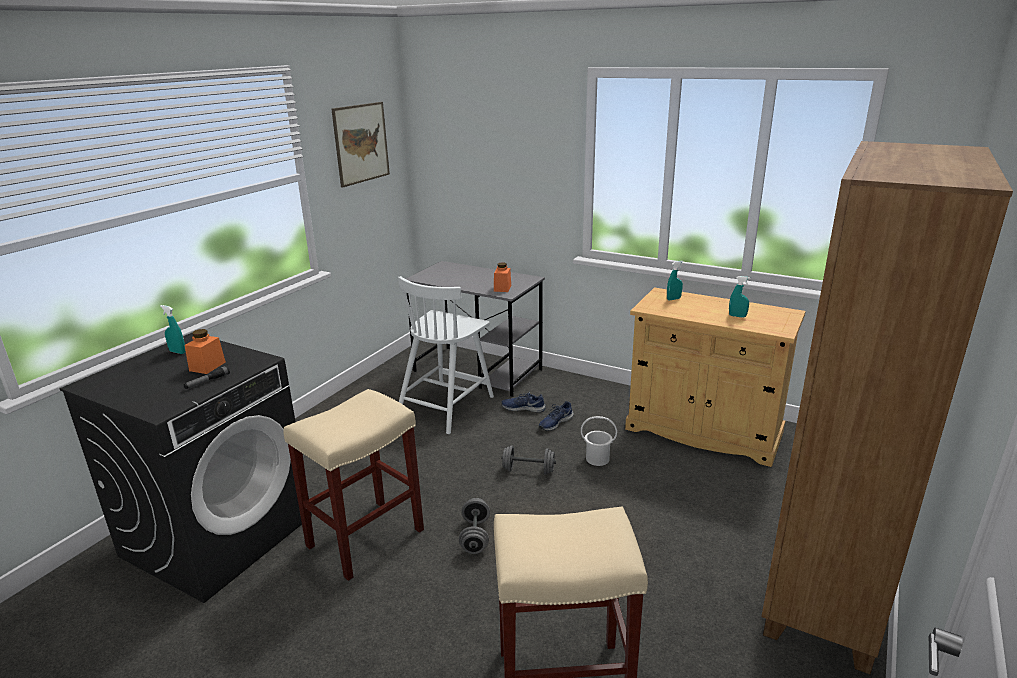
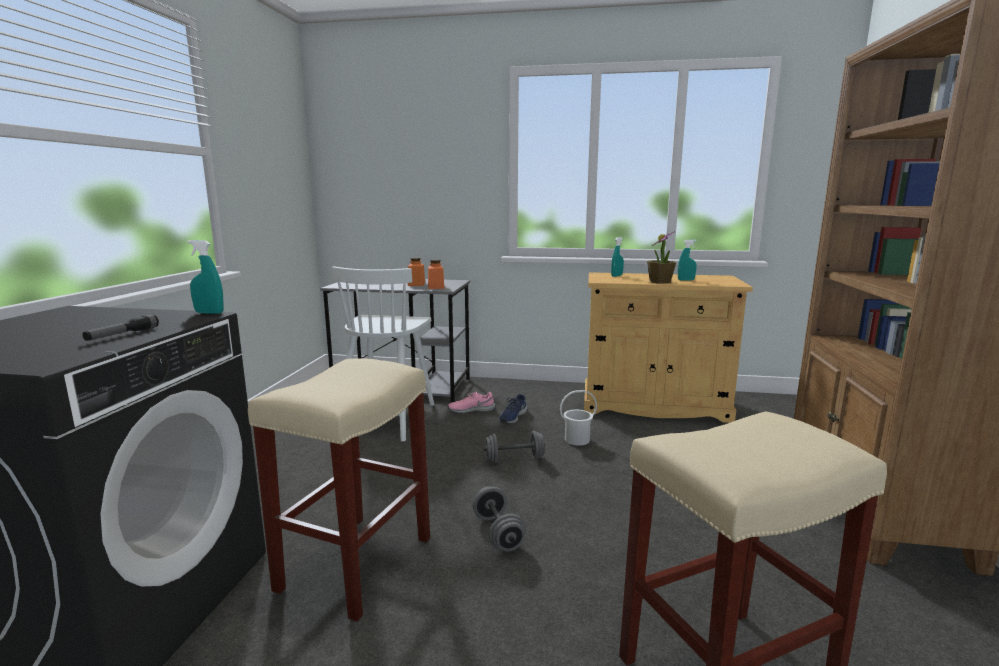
camera: 20 degrees left, 10 degrees down
(177, 352) = (52, 318): turquoise spray bottle -> turquoise spray bottle (209, 313)
(207, 366) = (114, 324): orange jar -> orange jar (416, 284)
(361, 143) = (268, 138): picture -> none
(523, 408) = (471, 409): blue shoe -> pink shoe
(705, 317) = (660, 281): none -> potted plant

